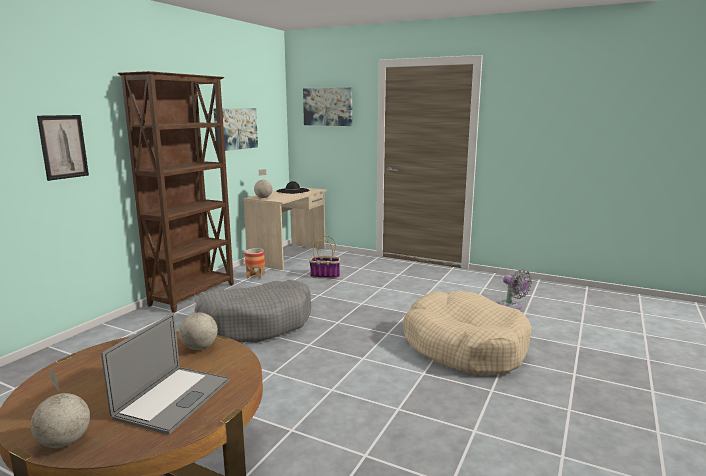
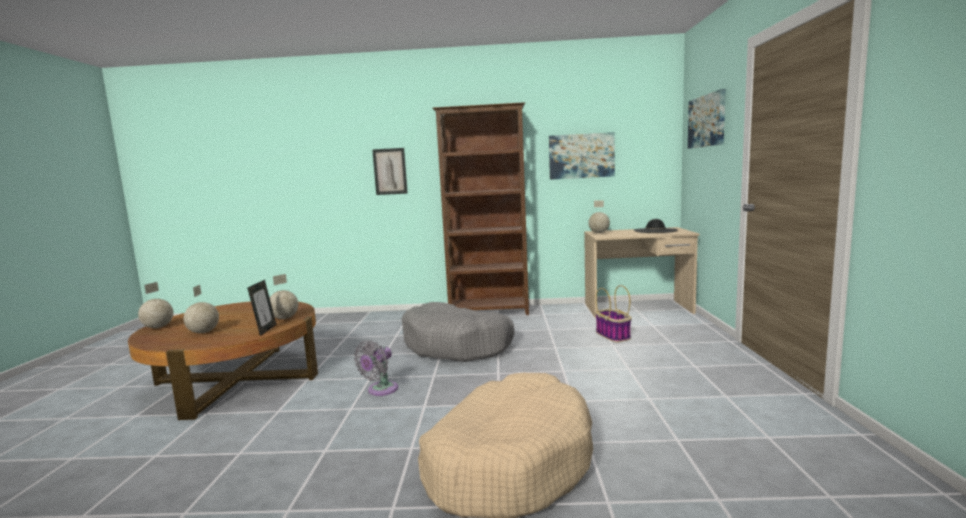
camera: 65 degrees right, 5 degrees down
(173, 398) = (204, 332): laptop -> globe
(234, 359) = (265, 330): none -> picture frame
(255, 276) = (561, 314): planter -> none
(512, 306) = (728, 480): grey fan -> grey fan (380, 390)

